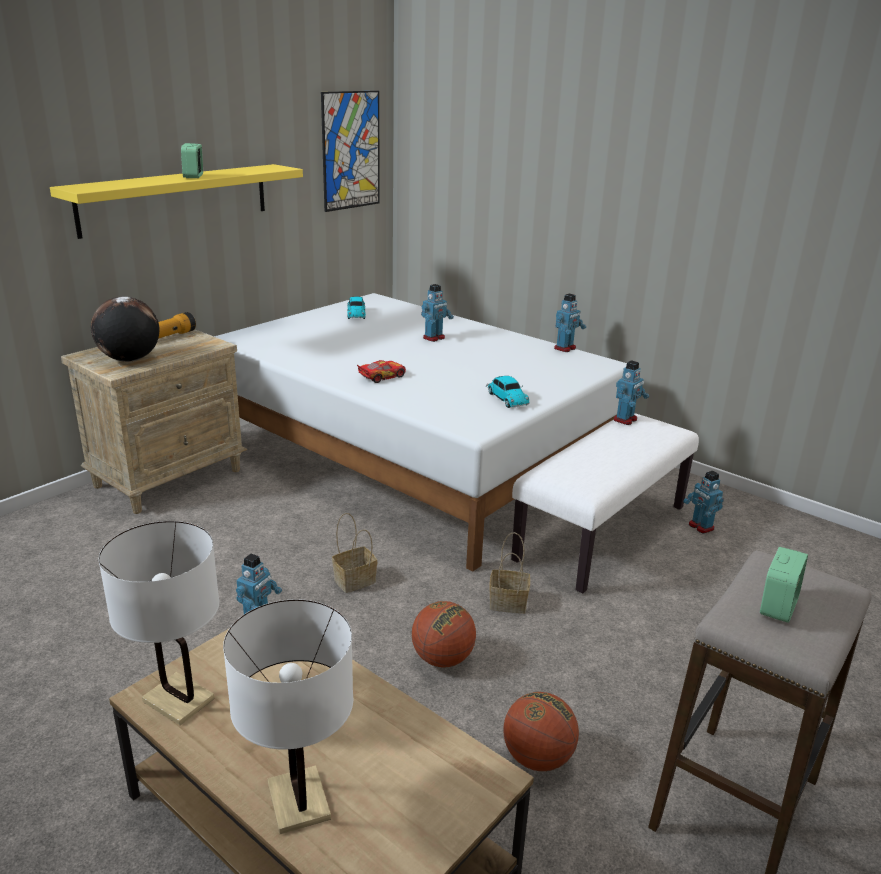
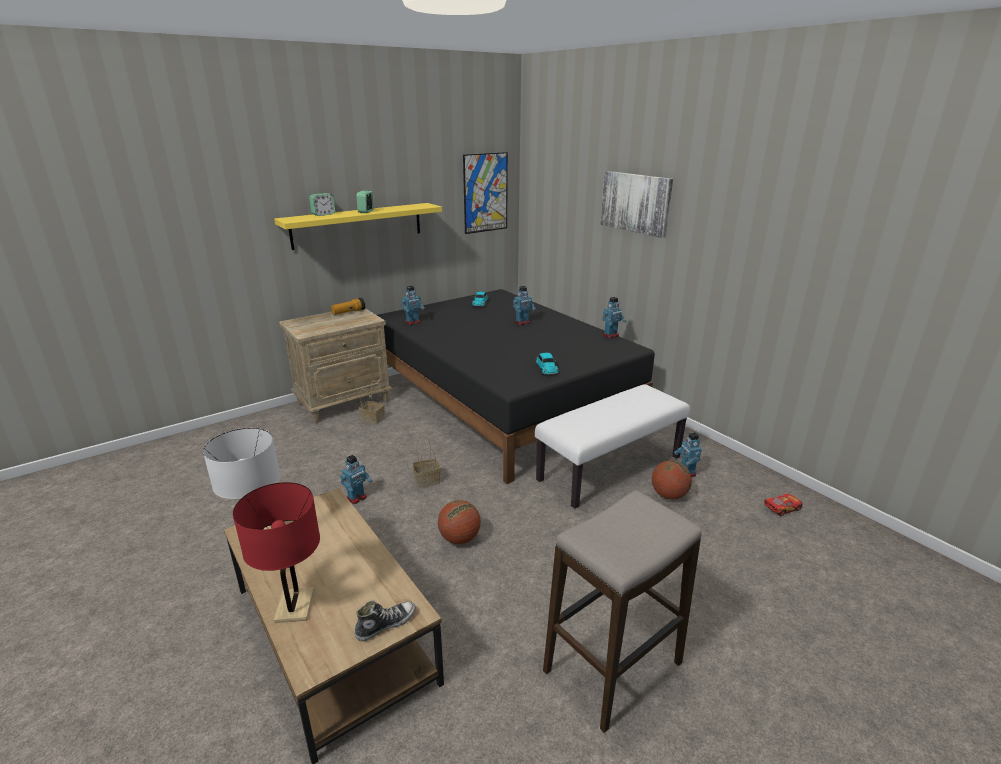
camera: 15 degrees right, 0 degrees up
(129, 359) = (316, 326): globe -> none
(299, 801) = (295, 606): white table lamp -> red table lamp
(382, 376) = (471, 347): toy car -> toy car (782, 508)
(413, 453) = (504, 400): white bed -> black bed
(458, 802) = (386, 624): none -> shoe
(509, 603) = (521, 508): basket -> basket (373, 419)
(537, 758) = (491, 612): basketball -> basketball (669, 495)
(590, 161) = (636, 203): none -> picture
(626, 420) = (637, 390): toy robot -> toy robot (413, 322)
(778, 606) = (621, 530): alarm clock -> alarm clock (323, 214)

